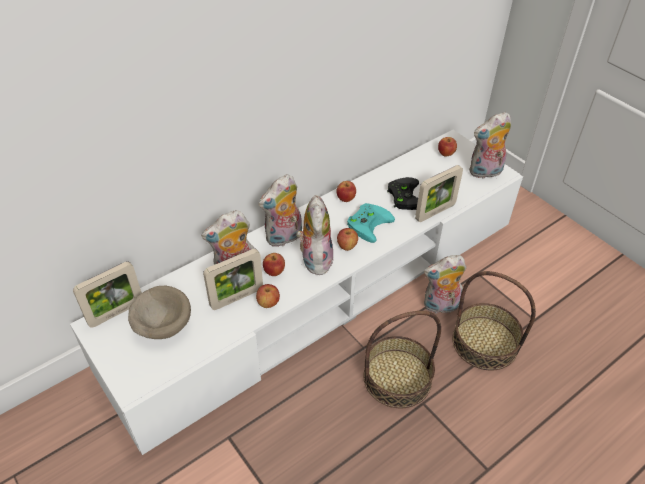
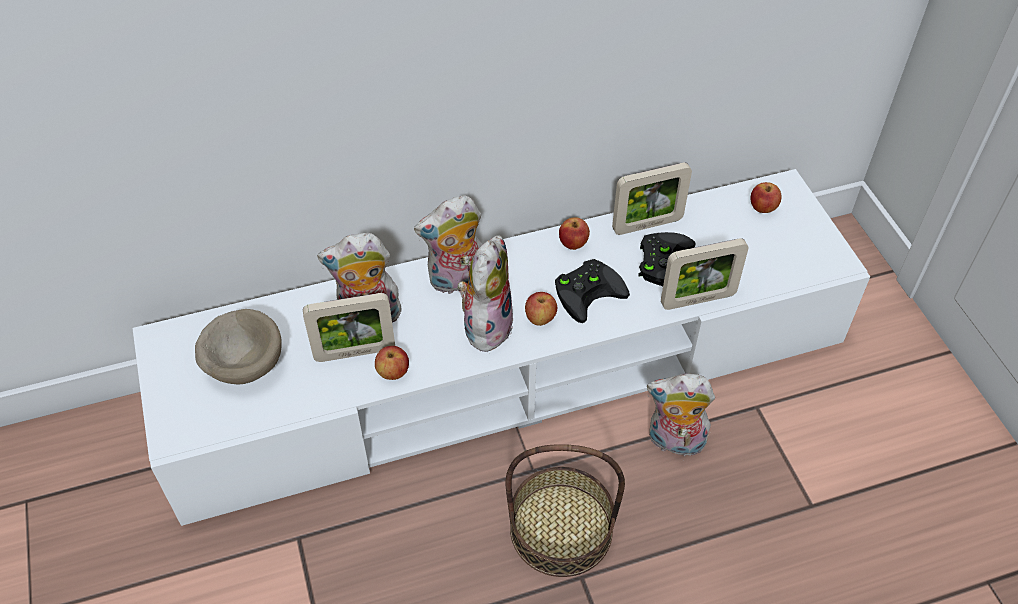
camera: 20 degrees right, 5 degrees up
(116, 313) = (193, 329): picture frame -> picture frame (647, 225)
(274, 272) = (421, 329): apple -> none
(368, 223) = (588, 290): turquoise game controller -> black game controller
(485, 172) = (810, 255): plush toy -> none
(485, 342) = (716, 517): basket -> none

